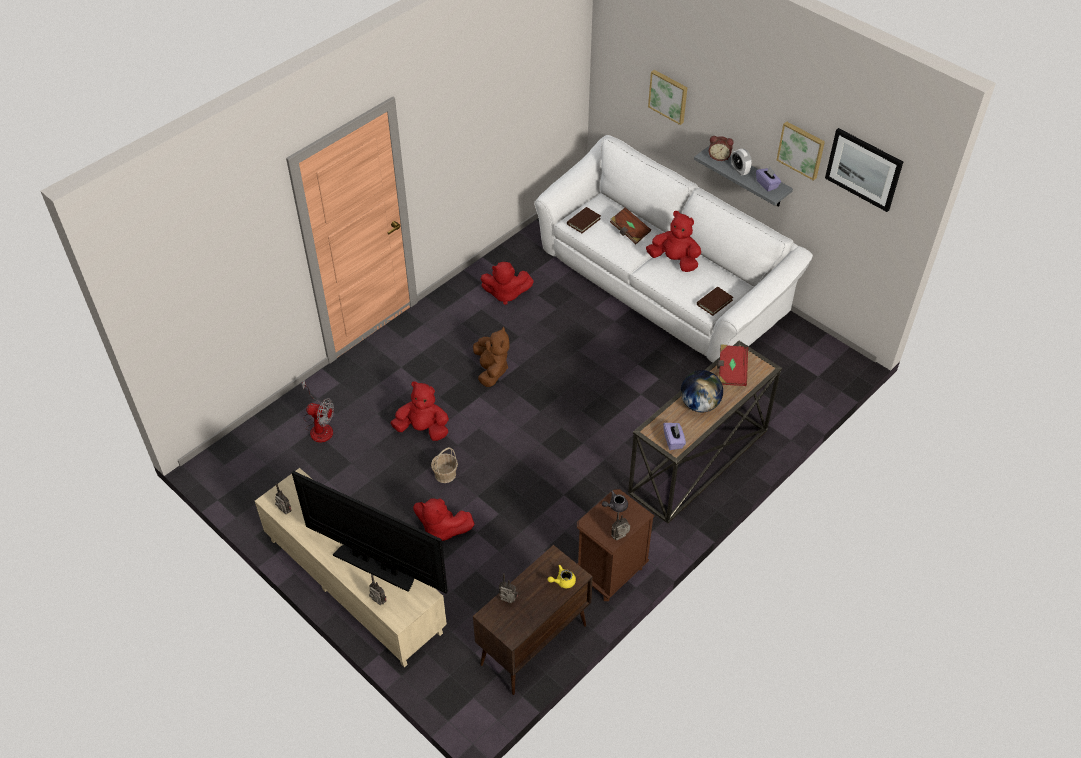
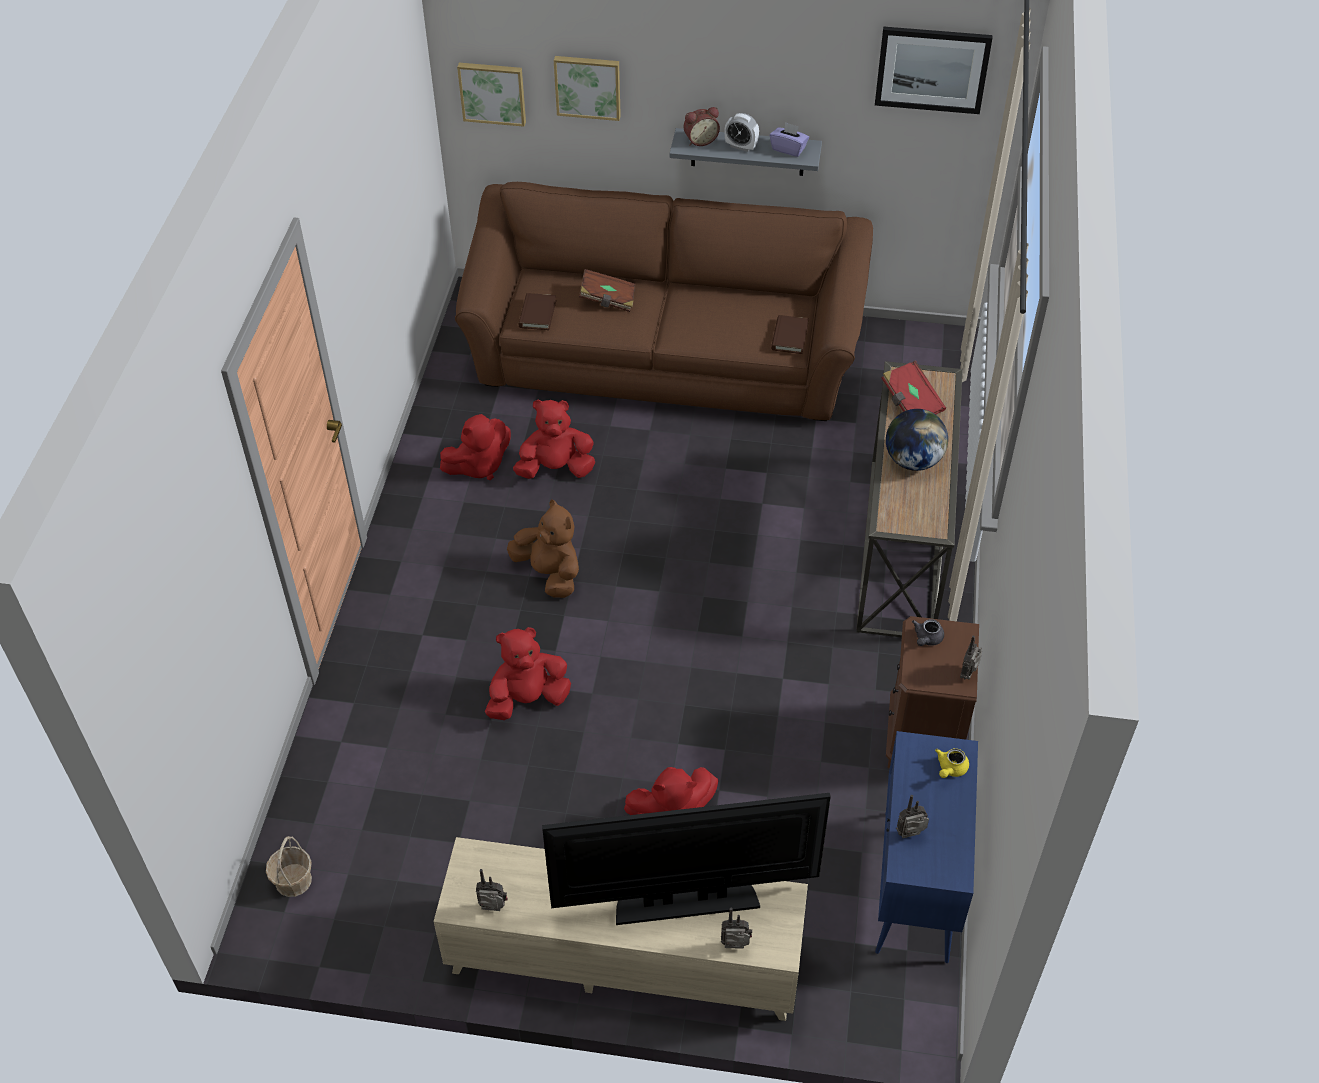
camera: 35 degrees left, 0 degrees up
(319, 427) = (379, 778): fan -> none
(445, 474) = (610, 740): basket -> basket (293, 880)
(533, 646) = (916, 887): brown cabinet -> blue cabinet
(662, 282) = (665, 354): white sofa -> brown sofa
(673, 441) = (926, 520): purple tissue box -> none
(674, 260) = (695, 309): red plush toy -> red plush toy (556, 469)
(801, 149) = (828, 80): picture -> picture (492, 92)

